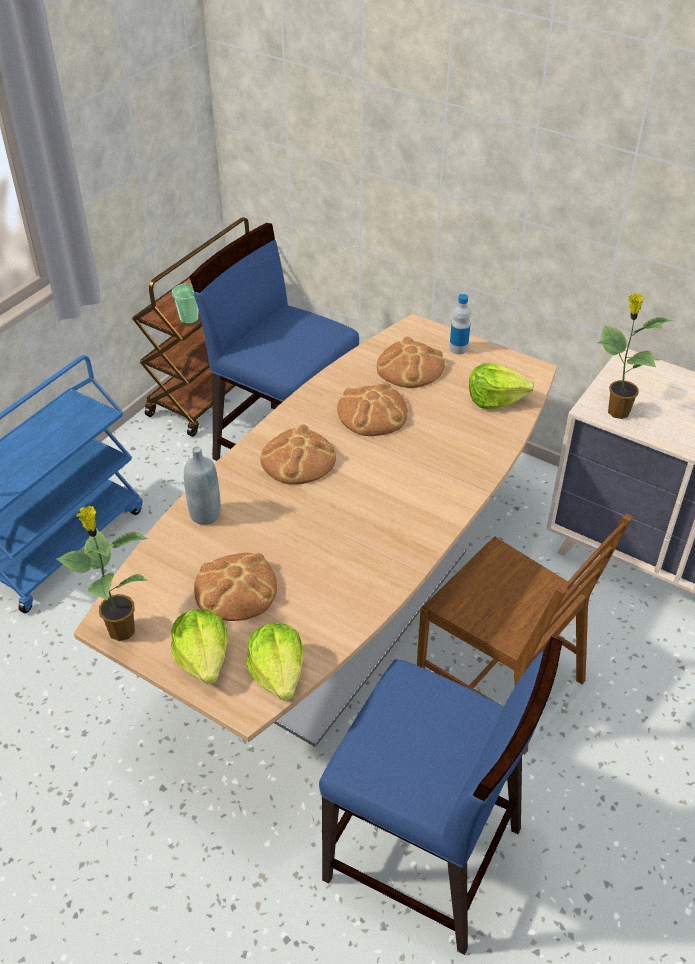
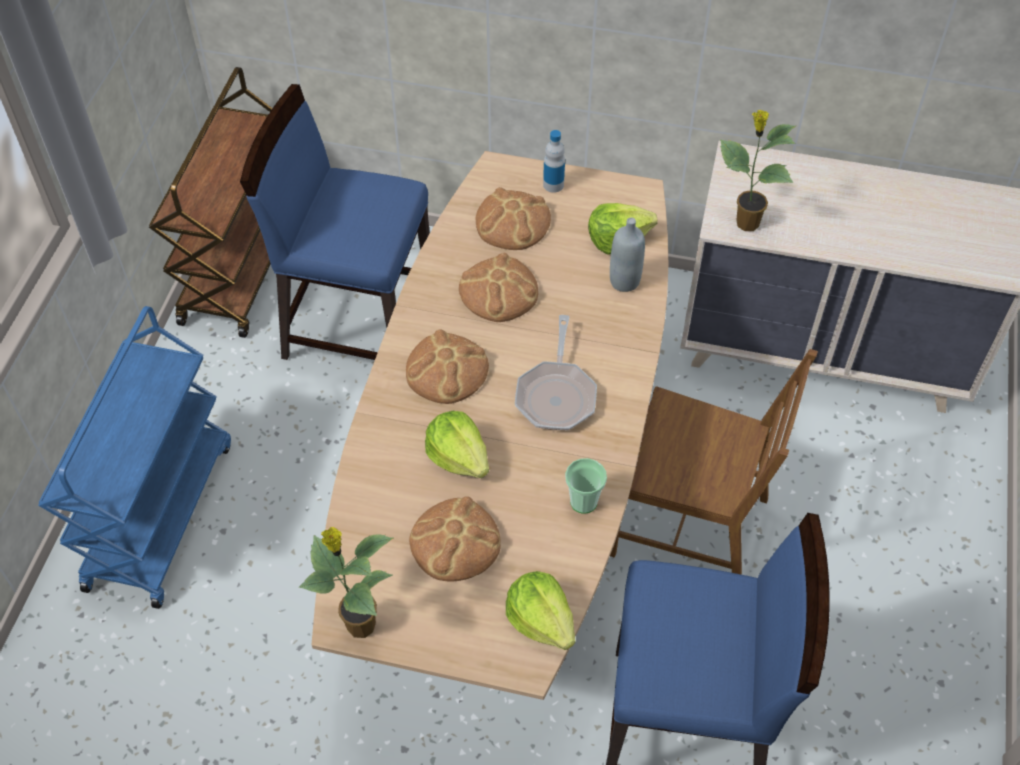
camera: 20 degrees left, 10 degrees up
(189, 319) = (218, 211): cup -> cup (583, 502)
(203, 658) = (460, 628): lettuce -> lettuce (458, 456)
(205, 515) = (381, 466): grey bottle -> grey bottle (624, 281)
(382, 501) = (556, 394): none -> frying pan

